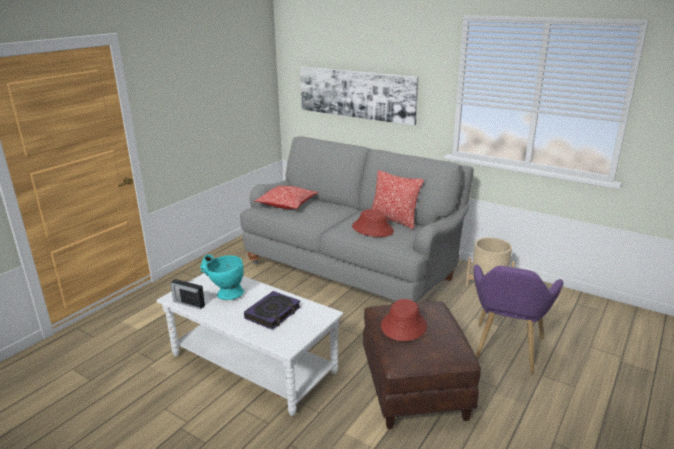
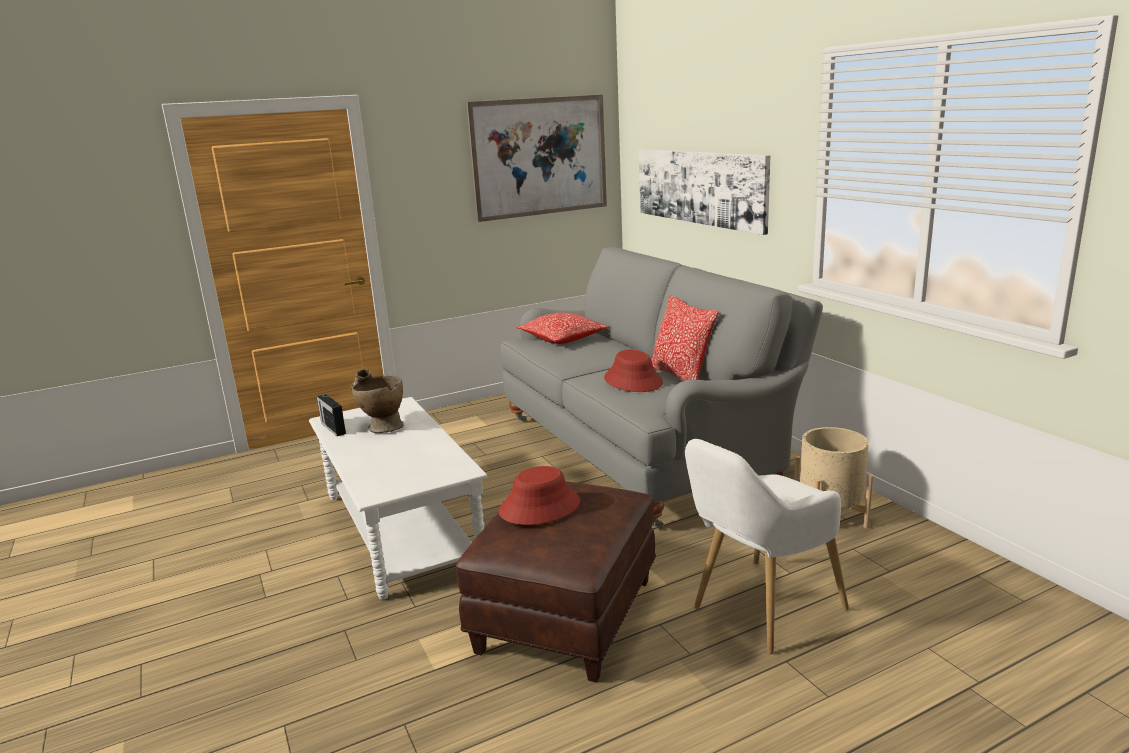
camera: 30 degrees right, 5 degrees down
(225, 294) = (380, 427): turquoise vase -> beige vase
(234, 74) = (540, 157): none -> picture
(273, 313) = (404, 457): book -> none
(505, 352) = (759, 611): purple armchair -> white armchair

